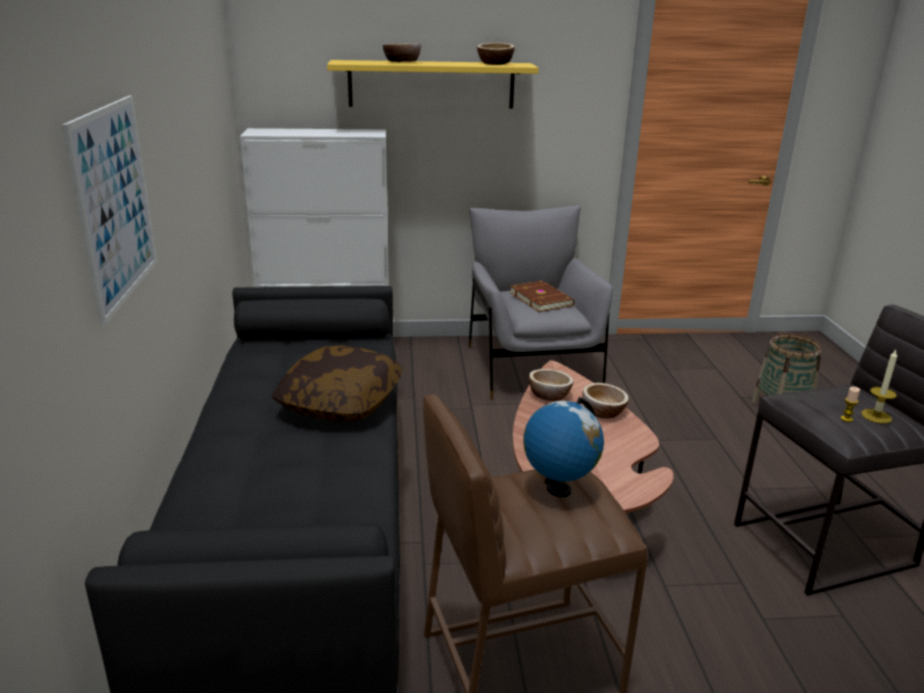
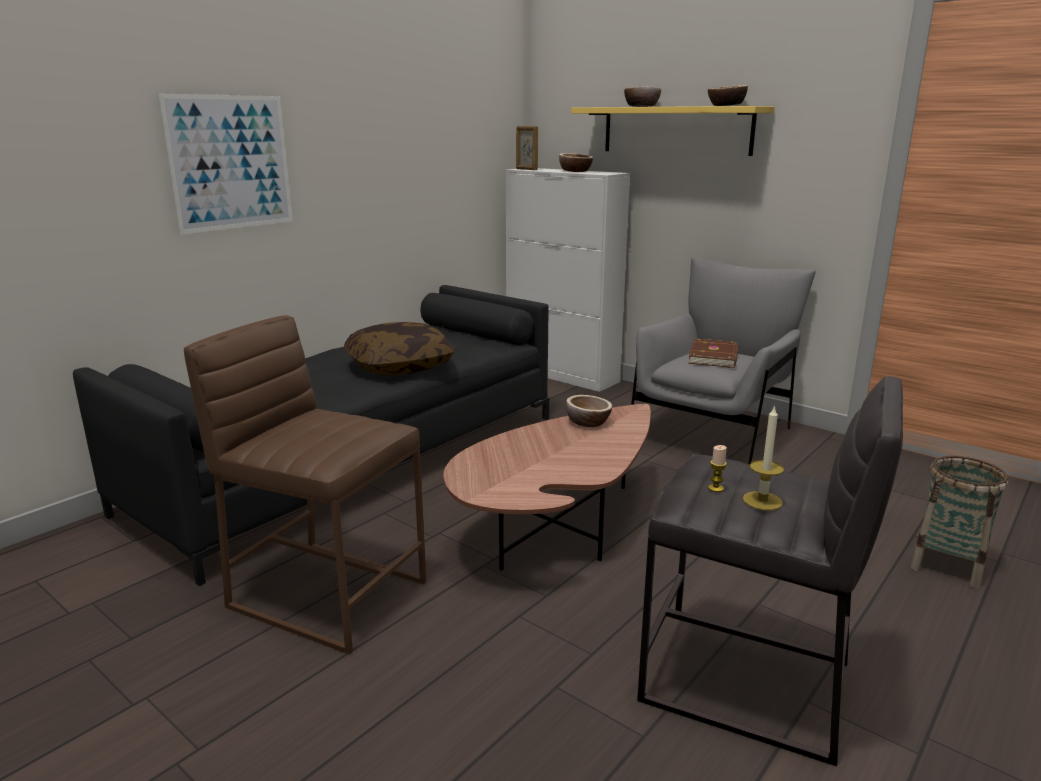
camera: 45 degrees right, 5 degrees down
(265, 133) = (526, 169): none -> picture frame
(558, 489) = (345, 426): globe -> none
(603, 412) = (608, 447): bowl -> bowl (575, 171)

